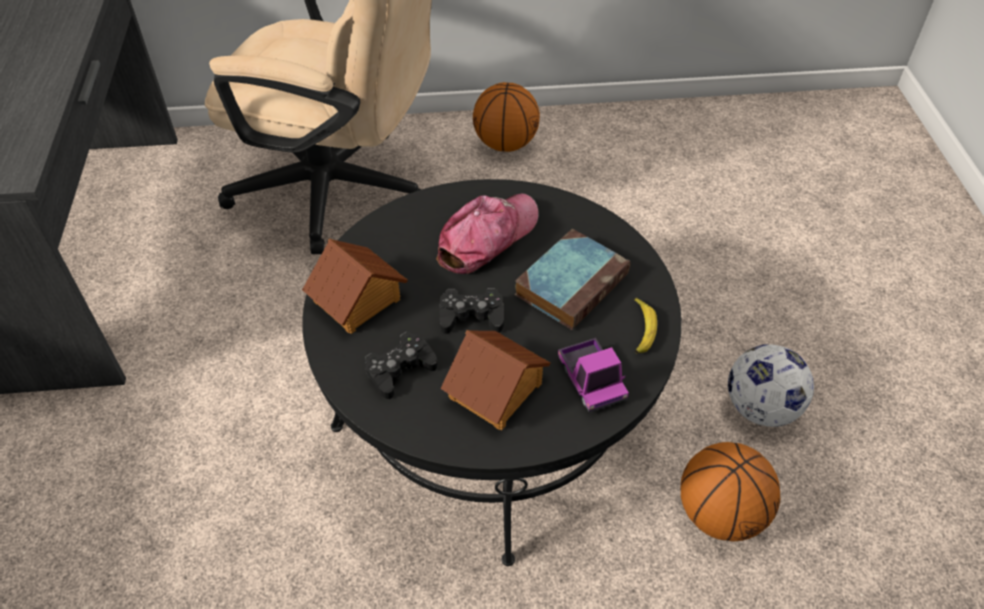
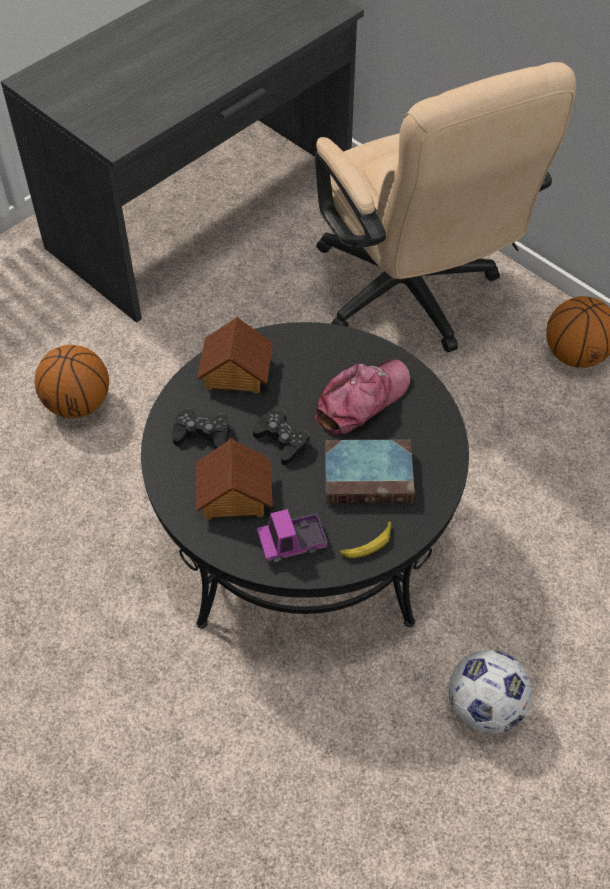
camera: 50 degrees right, 5 degrees up
(487, 238) = (361, 400): cap -> cap turned 45 degrees counterclockwise
(591, 381) = (292, 542): toy truck -> toy truck turned 45 degrees clockwise
(720, 514) = (356, 735): basketball -> basketball (78, 404)

